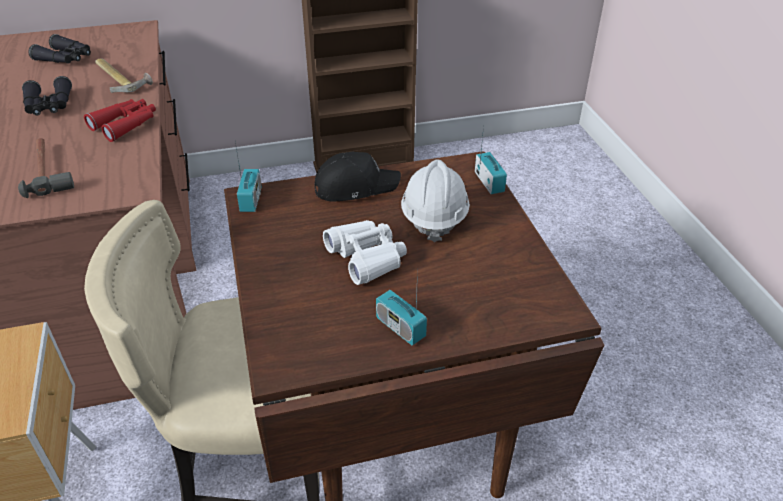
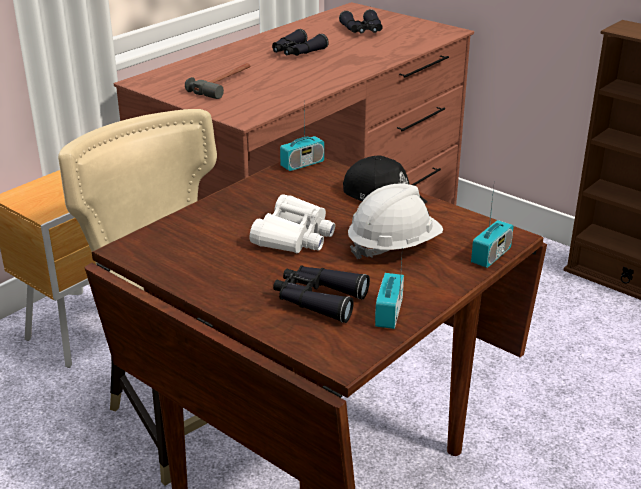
camera: 55 degrees right, 10 degrees down
(120, 78) = (369, 55): hammer -> none
(126, 124) = (314, 82): red binoculars -> none
(400, 328) = (226, 282): radio -> radio (388, 313)
(474, 288) = (318, 300): none -> black binoculars

